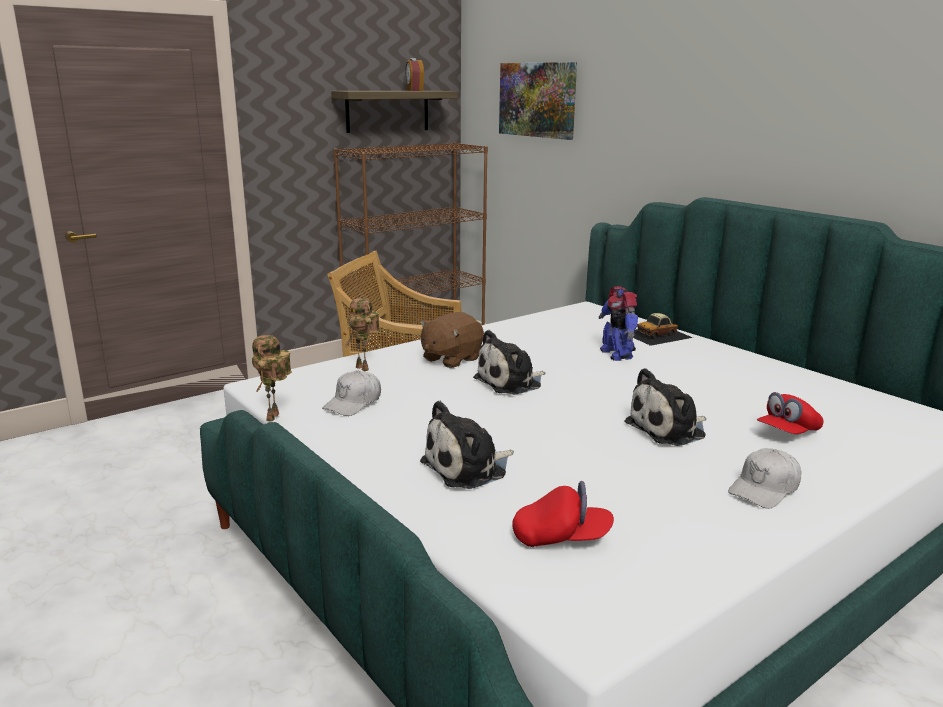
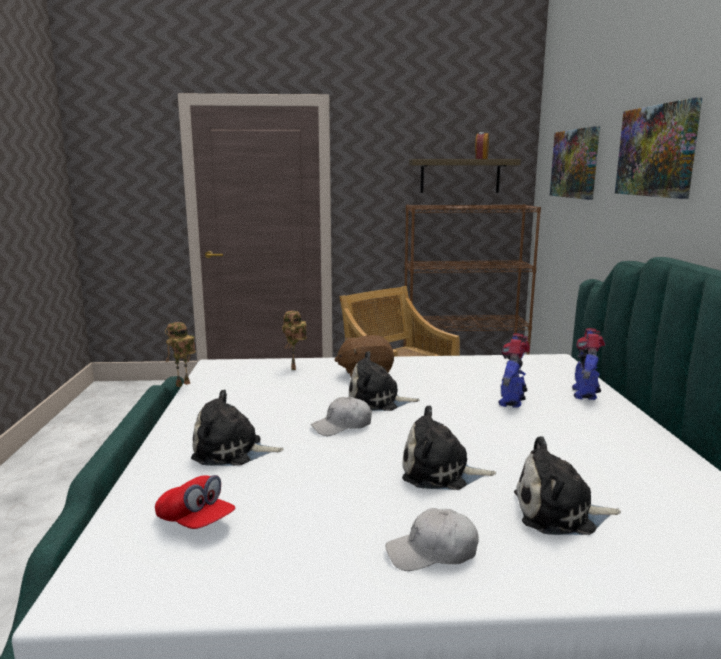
camera: 35 degrees right, 5 degrees down
(353, 403) = (245, 388): white cap -> white cap (342, 426)
(657, 335) = (585, 393): toy car -> toy robot
(670, 94) = (656, 151): none -> picture
(788, 433) = (559, 513): red cap -> plush toy

